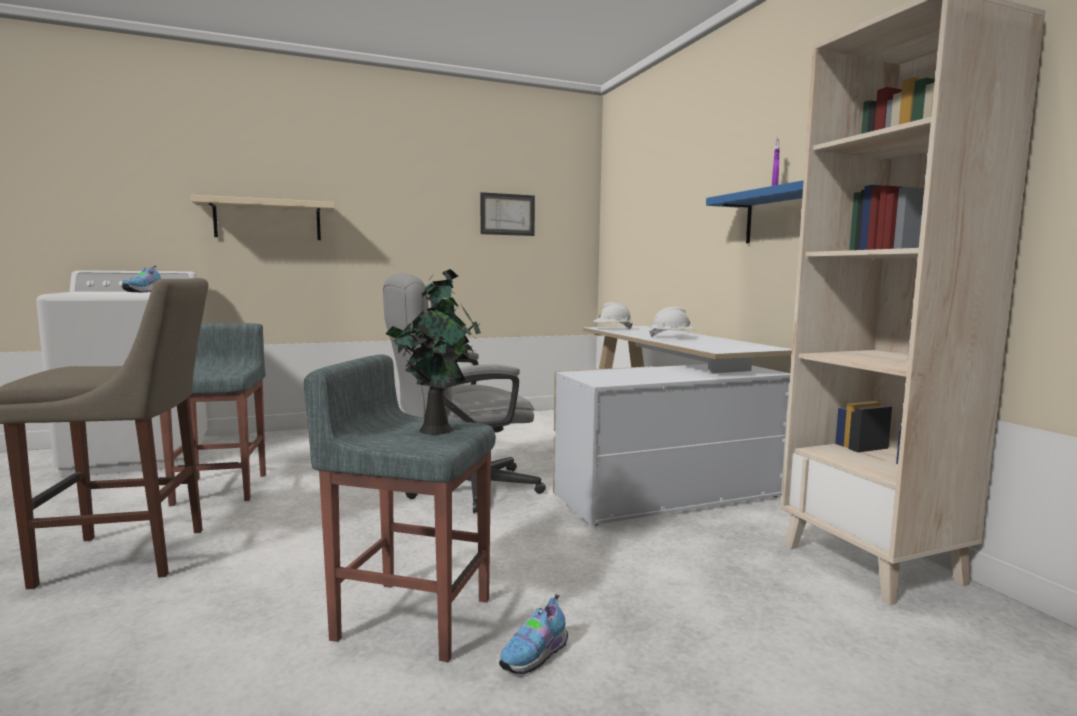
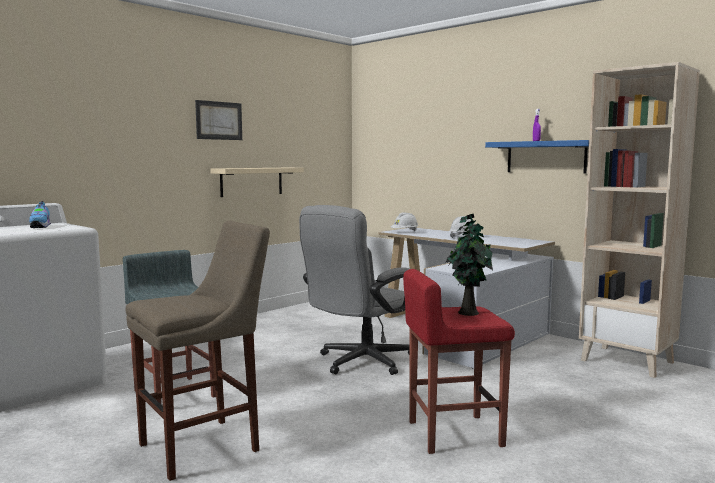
camera: 25 degrees left, 0 degrees up
(268, 220) = (115, 151): beige shelf -> beige shelf (251, 181)
(411, 617) = (453, 433): grey stool -> red stool
(507, 214) = (293, 141): picture -> picture (219, 120)
(536, 656) = (541, 434): shoe -> none

